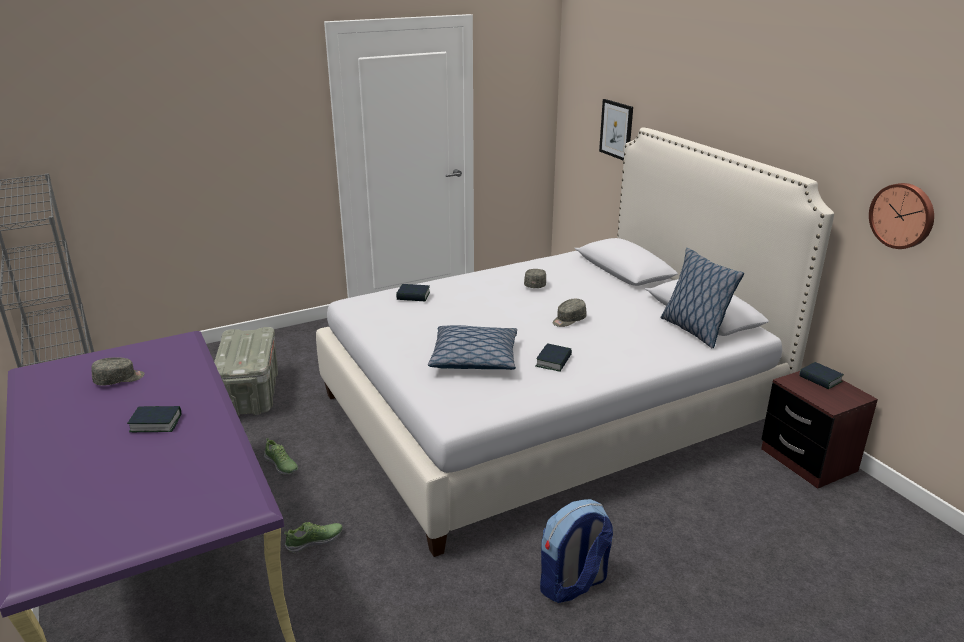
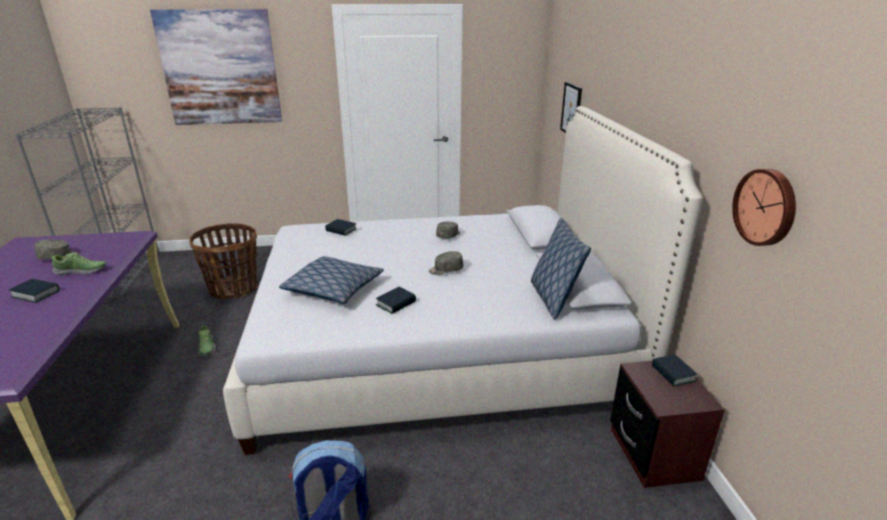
camera: 20 degrees right, 0 degrees up
(184, 110) = (220, 68): none -> picture
(250, 394) = (234, 289): grey storage box -> basket
(314, 541) = (174, 415): shoe -> shoe (81, 271)

